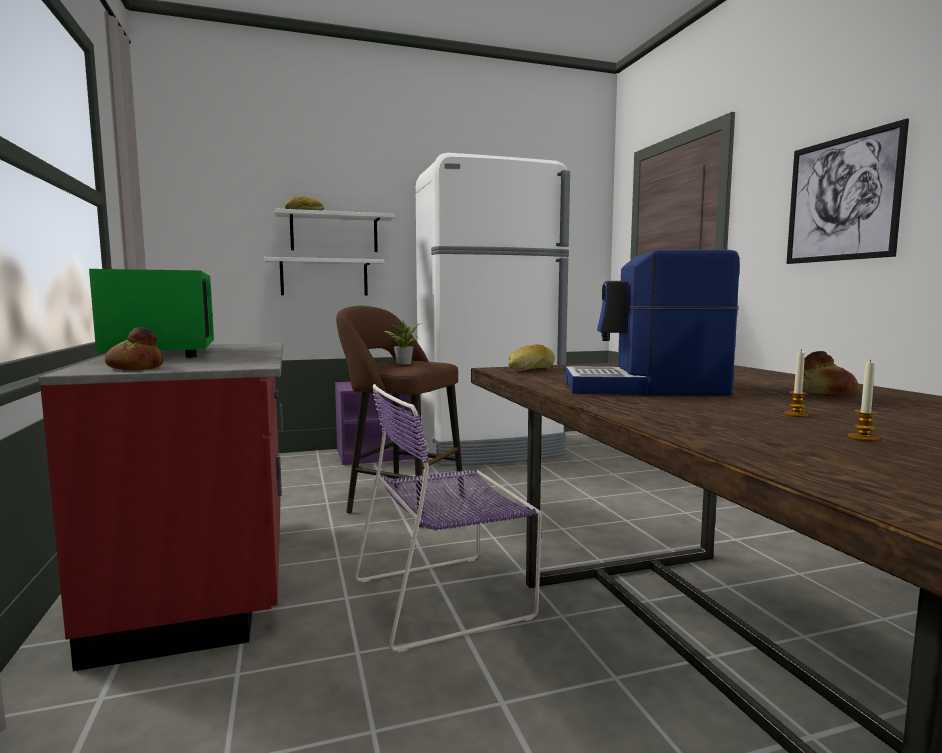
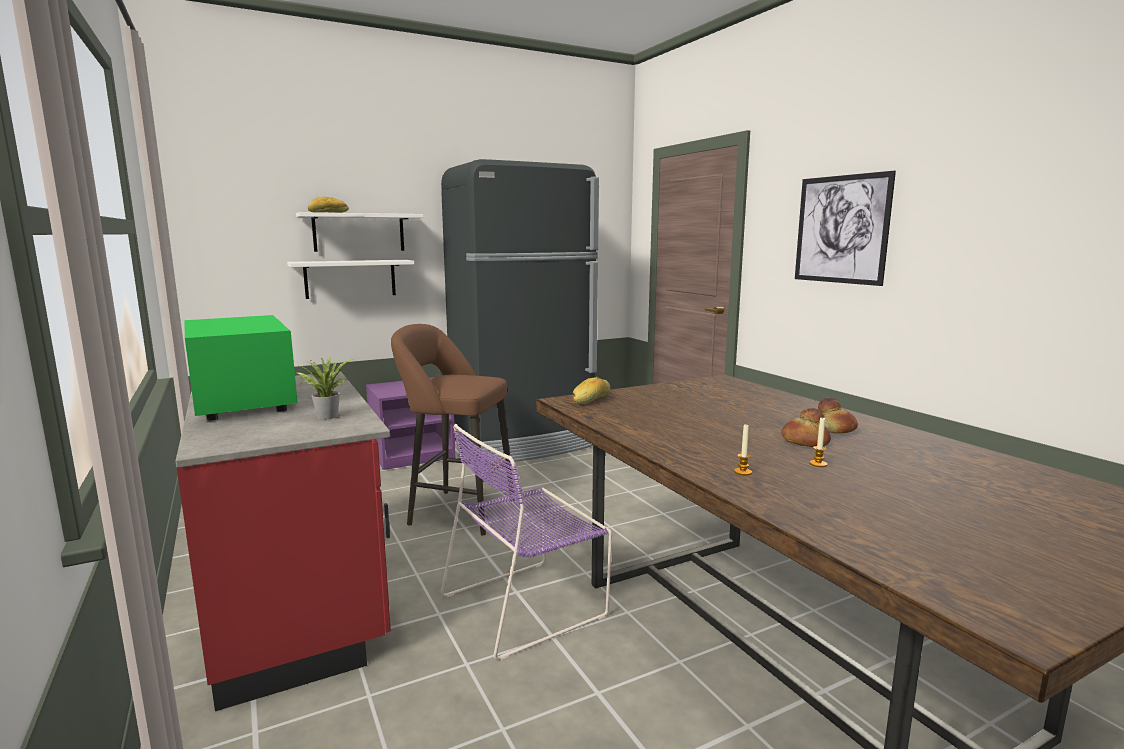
camera: 10 degrees left, 5 degrees up
(135, 368) = (253, 437): bread -> bread (804, 442)
(403, 363) = (457, 382): potted plant -> potted plant (326, 416)
(490, 450) = (524, 442): white fridge -> black fridge
(644, 388) = (697, 429): coffee machine -> none
(863, 438) = (866, 493): candle -> candle (743, 472)

